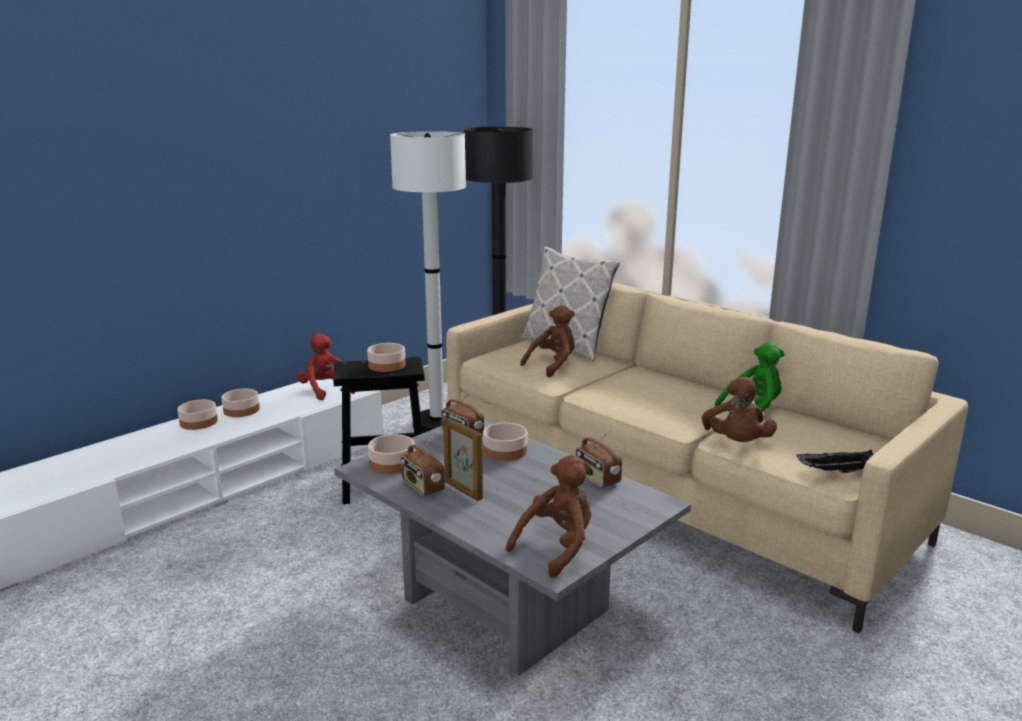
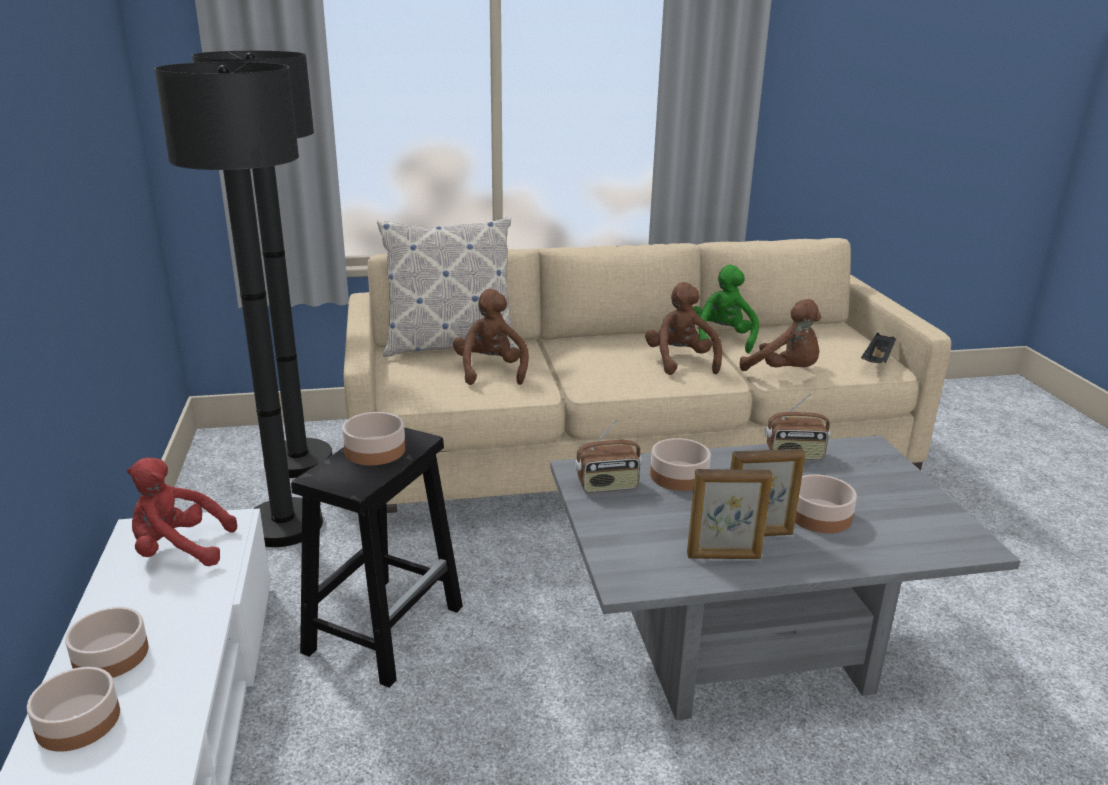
camera: 55 degrees left, 5 degrees up
(391, 463) = (637, 557): bowl -> bowl (819, 516)
(422, 486) = (724, 557): radio -> picture frame
(437, 423) = (284, 525): white floor lamp -> black floor lamp
(557, 547) = (929, 527): brown plush toy -> brown plush toy (680, 362)

